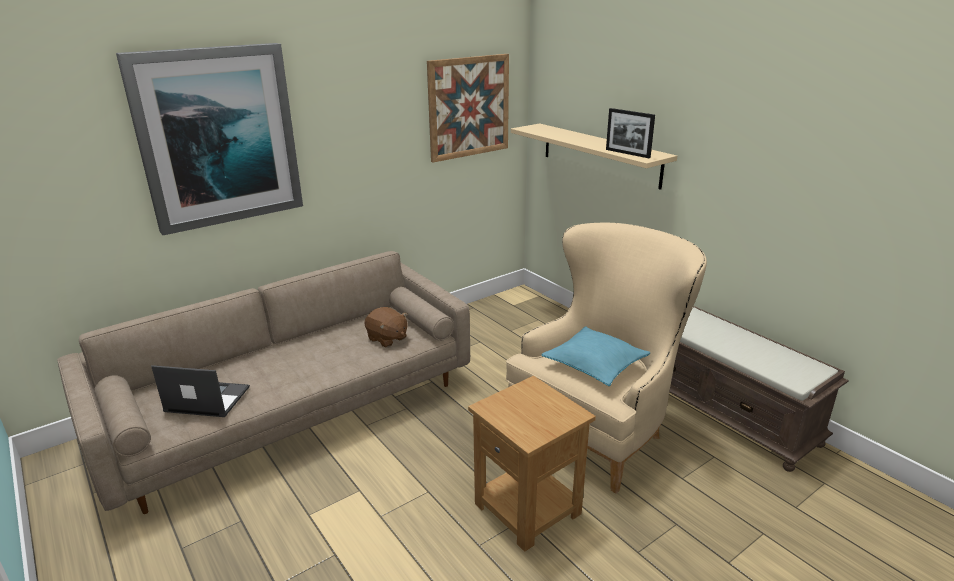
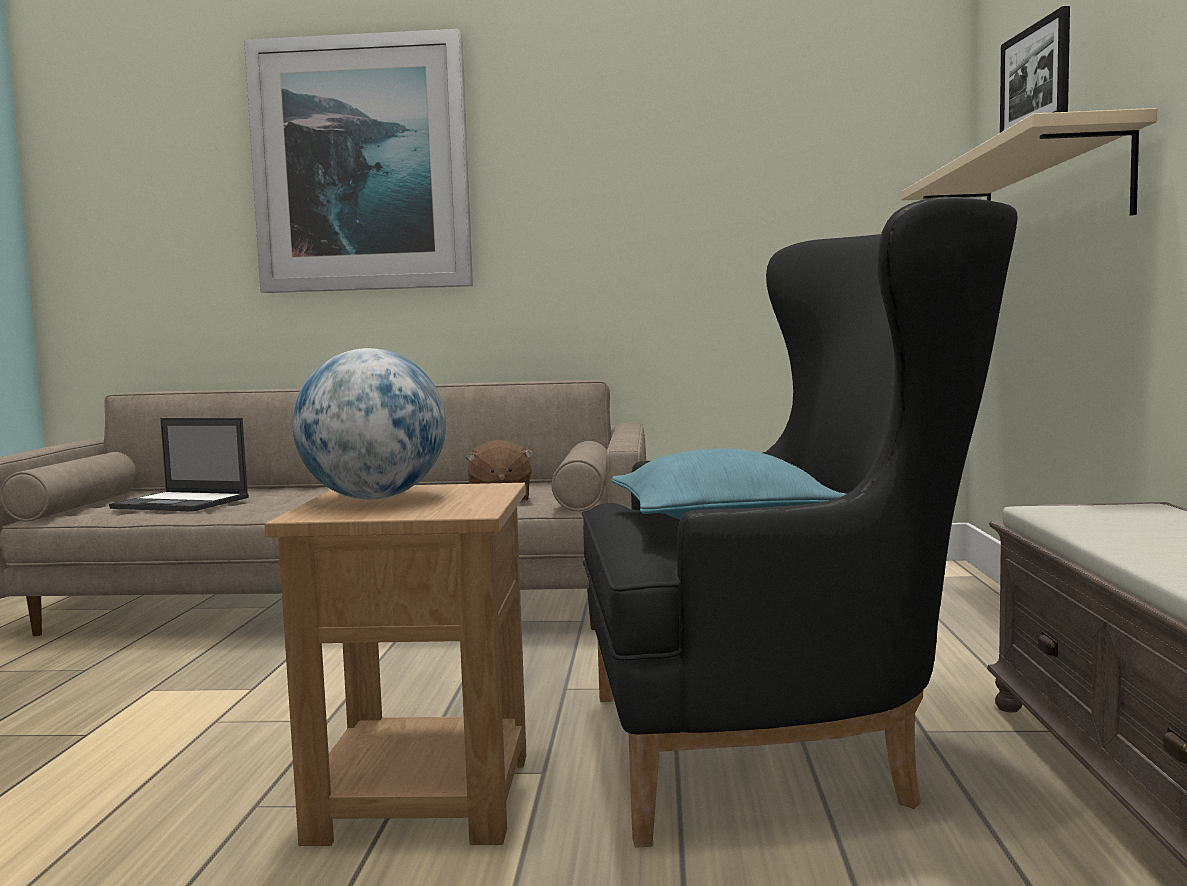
camera: 40 degrees right, 20 degrees down
(206, 399) = (182, 503): laptop -> laptop turned 150 degrees clockwise
(469, 107) = (819, 155): picture -> none
(516, 414) = (374, 498): none -> globe
(599, 429) = (783, 750): beige armchair -> black armchair

